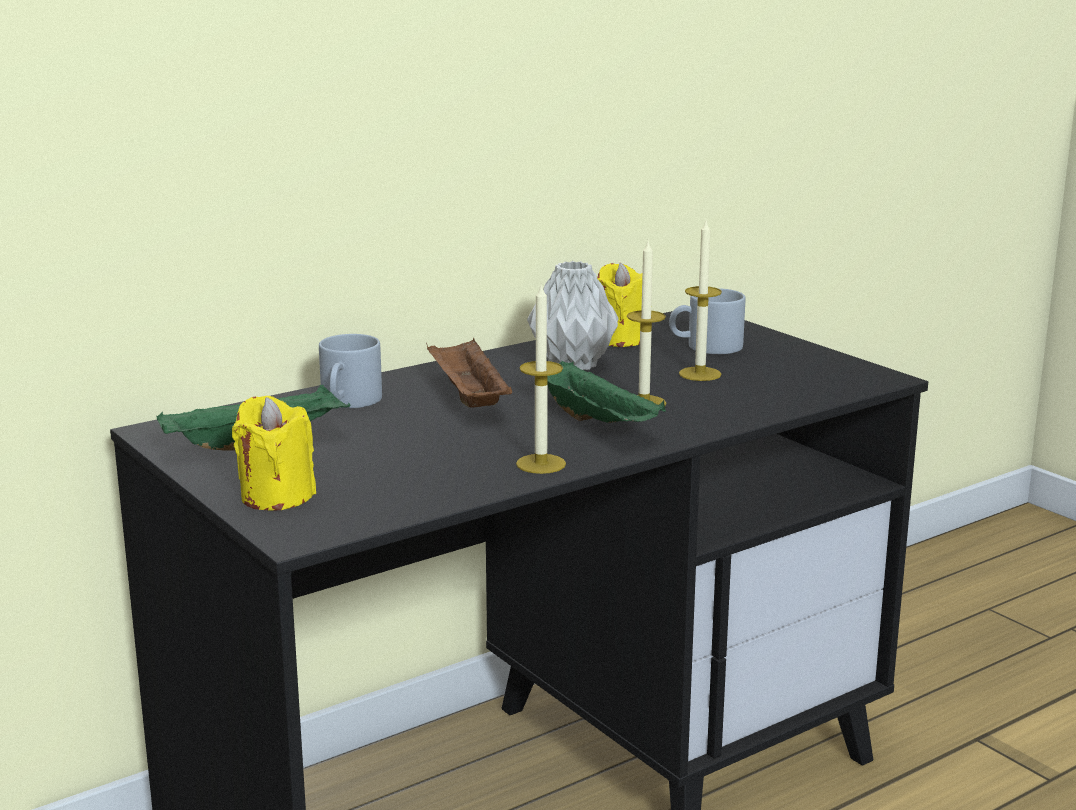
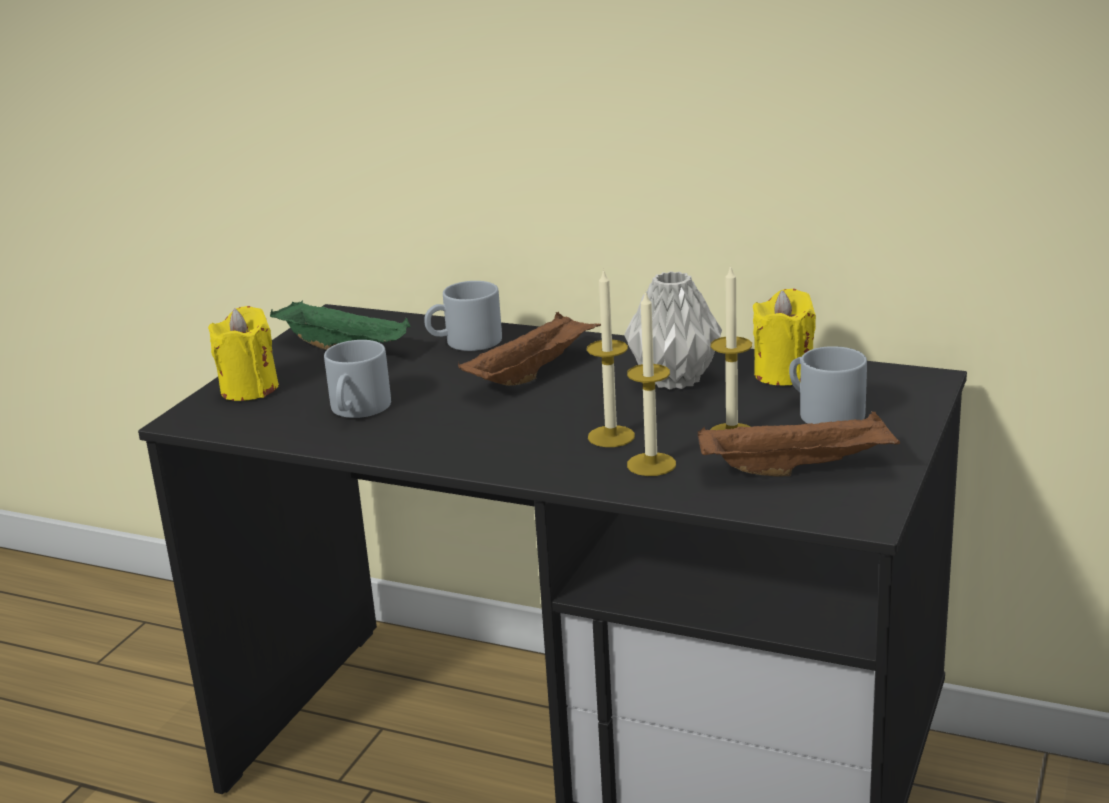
camera: 60 degrees right, 5 degrees up
(424, 465) = (358, 410): none -> grey mug
(541, 464) = (408, 445): candle -> candle (651, 464)
(597, 422) = (535, 434): green tray -> none
(785, 373) = (798, 468): none -> brown tray

